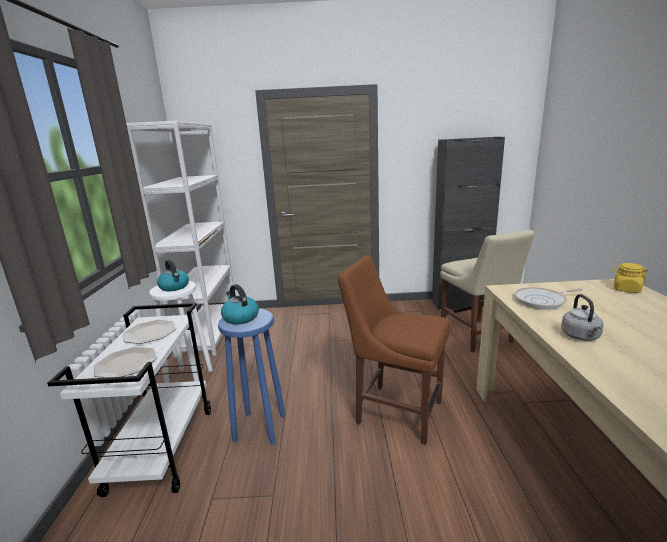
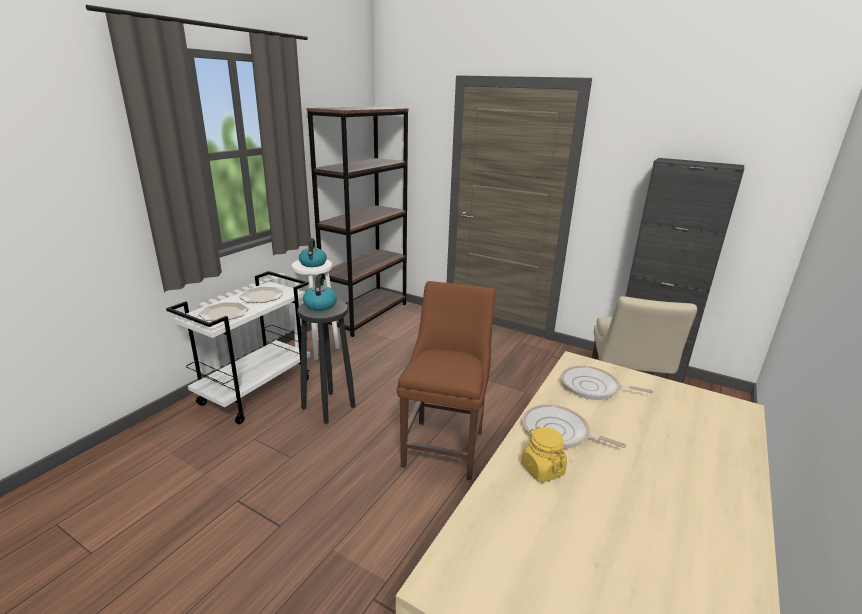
camera: 30 degrees right, 5 degrees up
(209, 332) = (366, 315): white bookcase -> brown bookcase
(260, 427) = (329, 407): blue stool -> black stool
(395, 411) = (445, 445): brown chair -> brown chair turned 45 degrees clockwise
(581, 337) = (559, 432): grey kettle -> frying pan
(626, 289) = (726, 415): yellow jar -> yellow jar (542, 469)

